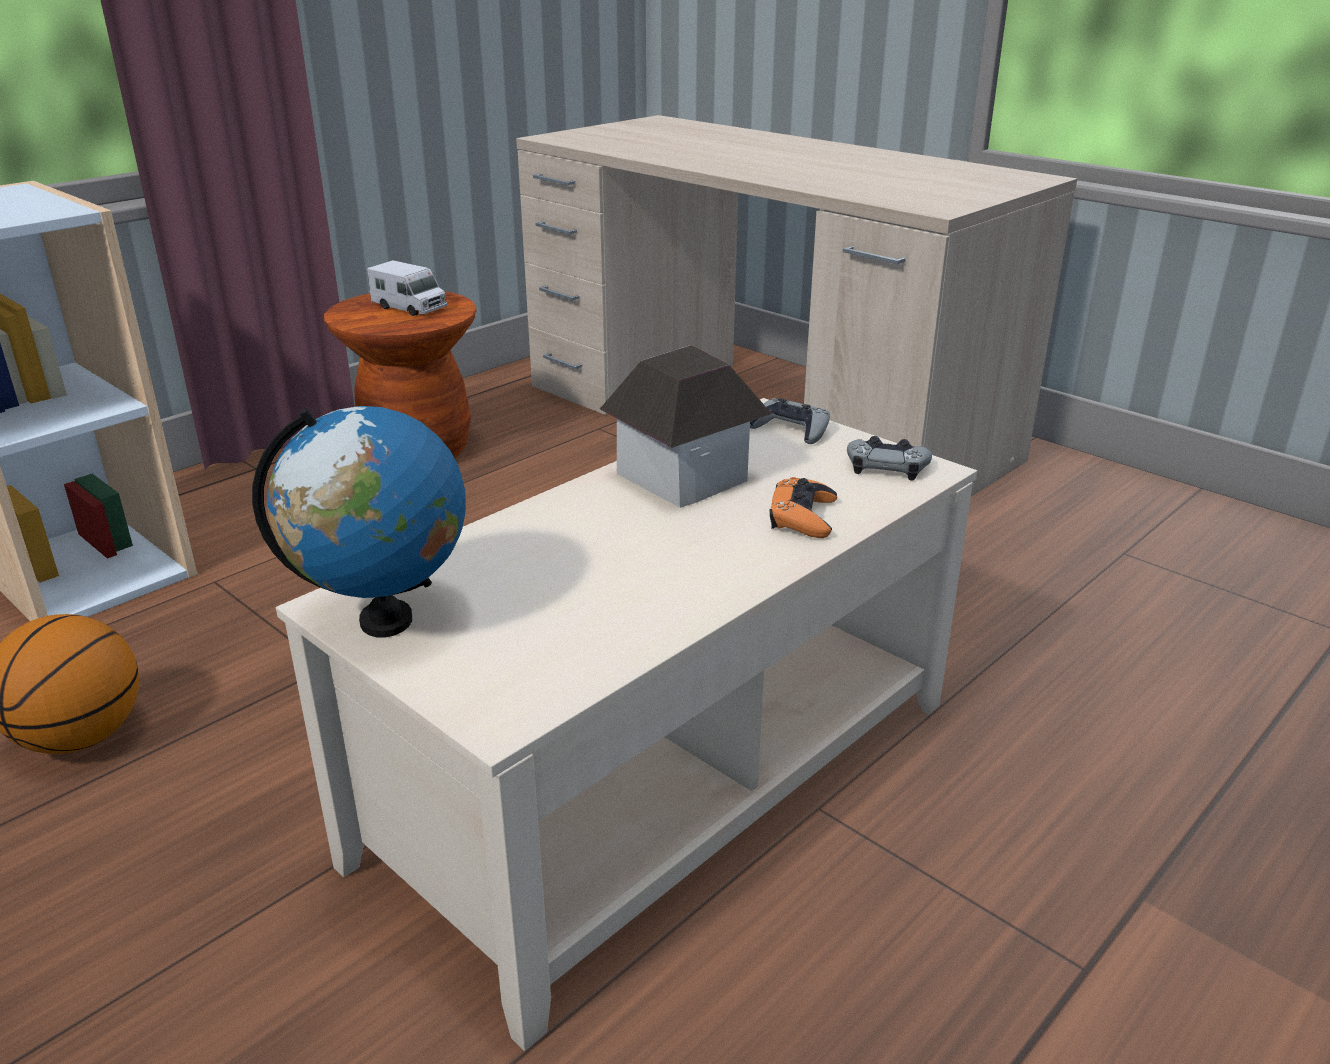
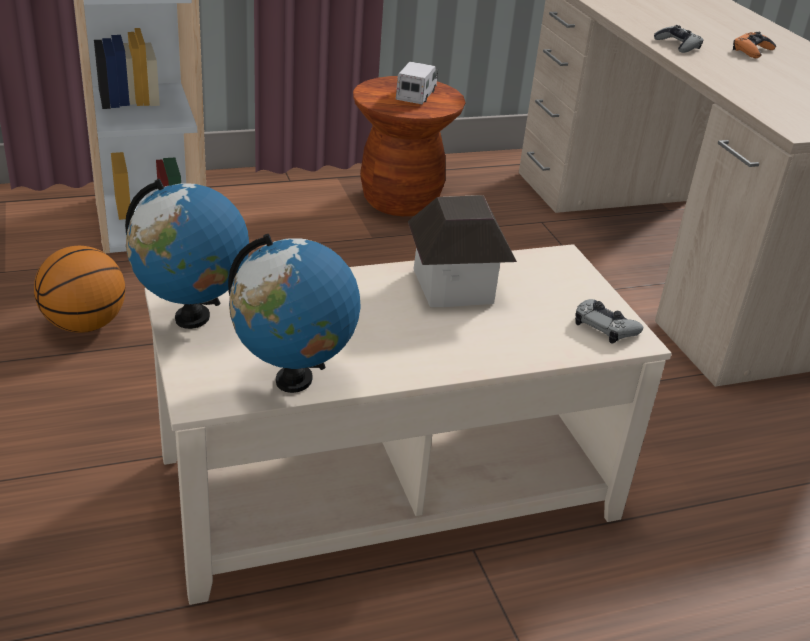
camera: 25 degrees right, 5 degrees up
(409, 307) = (416, 95): toy truck -> toy truck turned 135 degrees counterclockwise
(603, 647) = (293, 380): none -> globe
(791, 429) = (566, 275): grey game controller -> grey game controller (678, 45)
(802, 517) = (504, 342): orange game controller -> orange game controller (752, 51)

